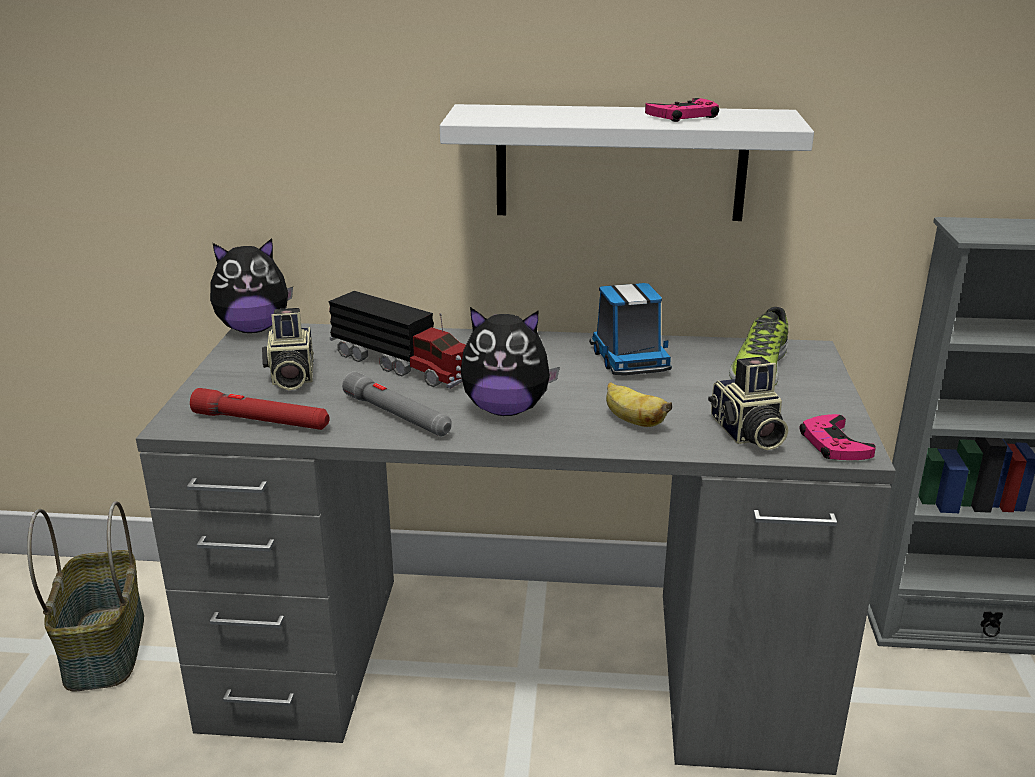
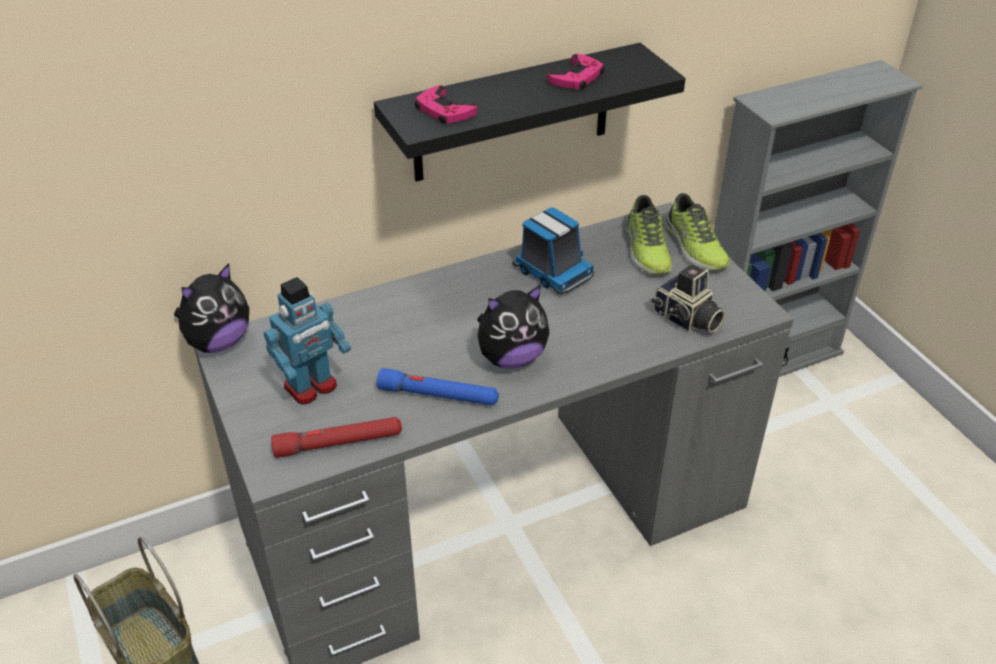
camera: 30 degrees left, 15 degrees up
(290, 377) = (311, 387): camera -> toy robot
(397, 415) = (438, 395): grey flashlight -> blue flashlight
(404, 364) = (390, 338): toy truck -> none
(620, 163) = (512, 114): white shelf -> black shelf
(632, 421) = (606, 335): banana -> none
(822, 380) = (694, 247): none -> shoe
(834, 444) = (745, 309): pink game controller -> pink game controller (444, 111)

